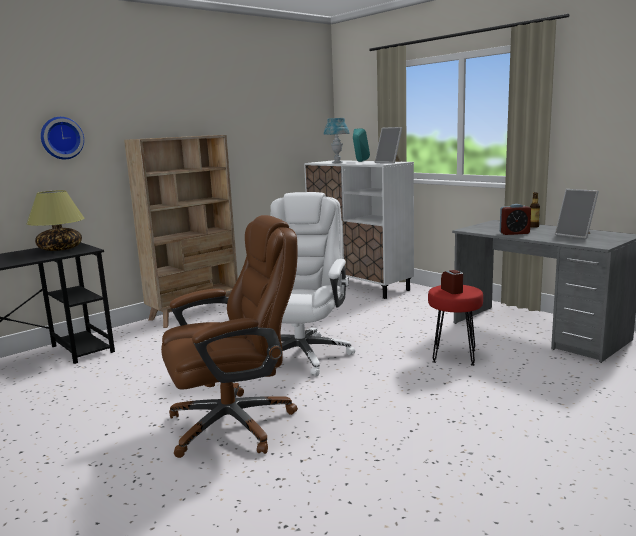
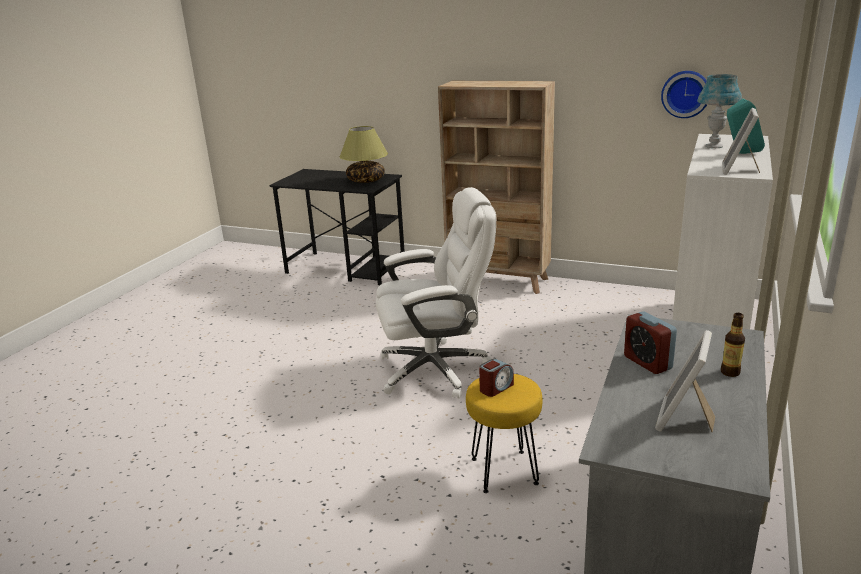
camera: 65 degrees right, 10 degrees up
(61, 138) = (398, 74): wall clock -> wall clock (685, 94)
(234, 424) = (274, 384): brown office chair -> none
(453, 356) = (503, 470): red stool -> yellow stool

